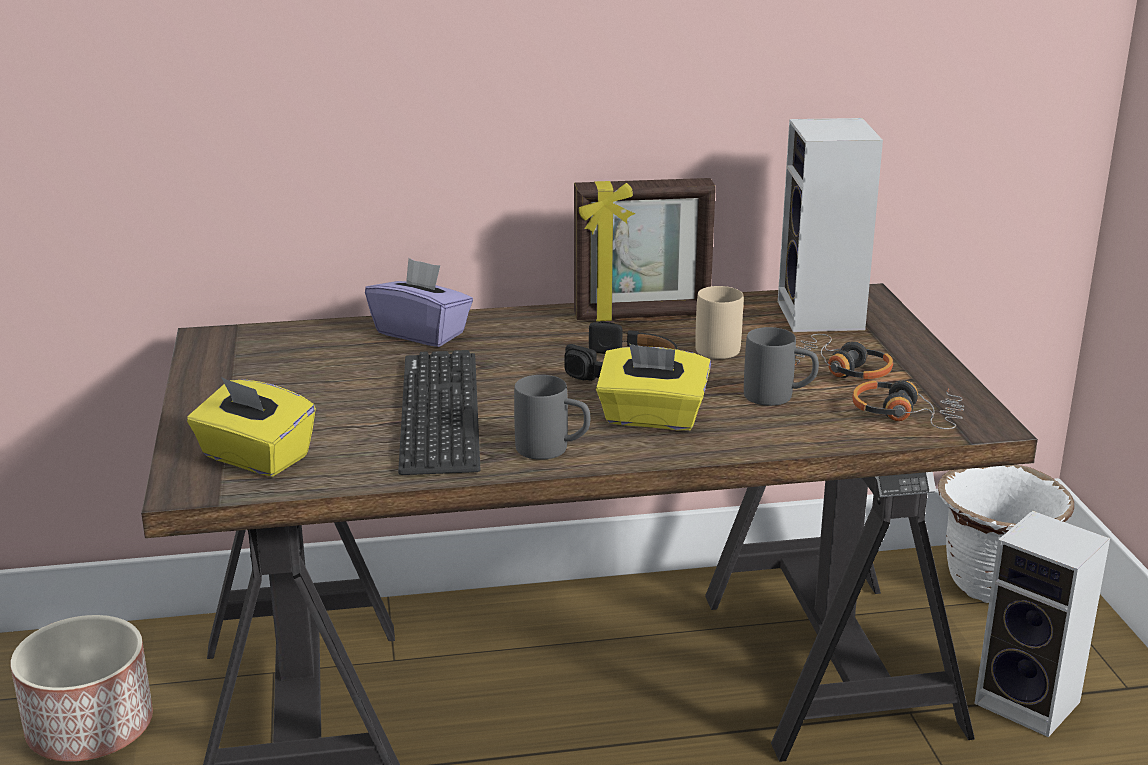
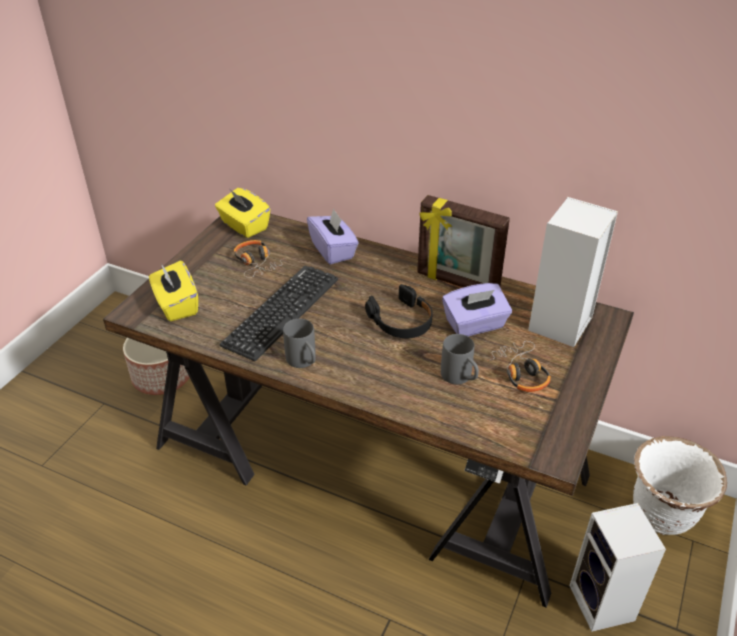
camera: 35 degrees right, 15 degrees up
(652, 418) = (376, 362): yellow tissue box -> yellow tissue box (244, 226)
(723, 346) = (475, 325): beige mug -> purple tissue box
(906, 415) = (517, 426): headphones -> headphones (257, 263)

